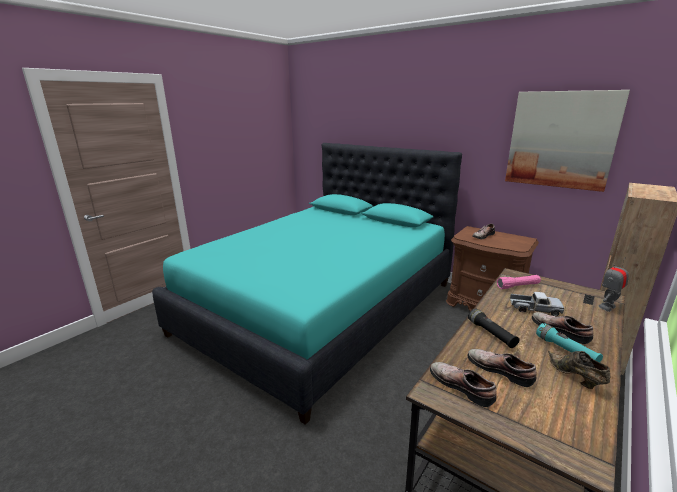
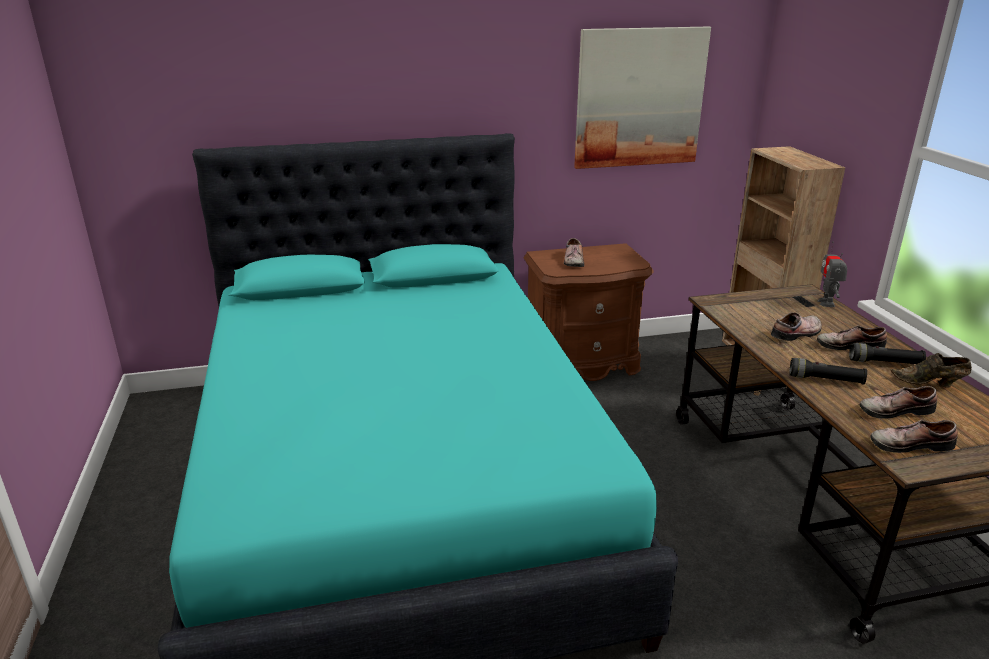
camera: 50 degrees left, 5 degrees up
(518, 286) = (741, 314): pink flashlight -> none
(534, 309) = (797, 333): toy truck -> shoe
(566, 350) = (884, 363): turquoise flashlight -> black flashlight

